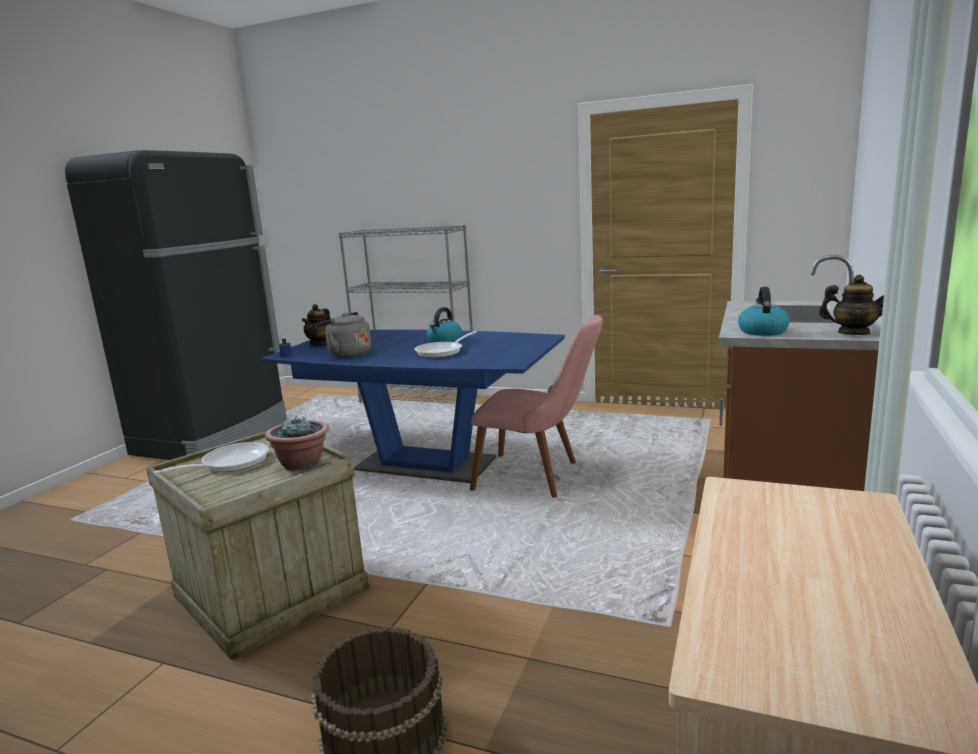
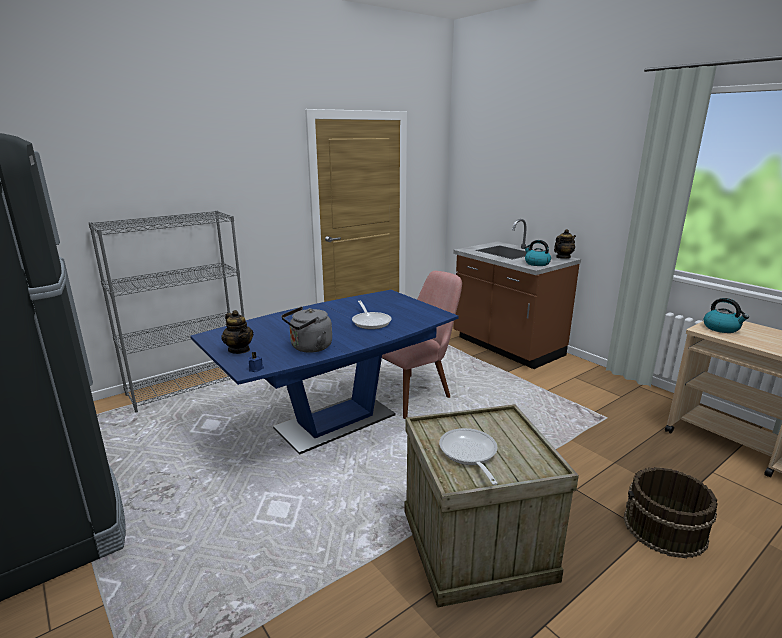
camera: 60 degrees left, 5 degrees up
(302, 465) = (504, 425): potted plant -> none
(444, 340) = (335, 314): kettle -> kettle (721, 328)

